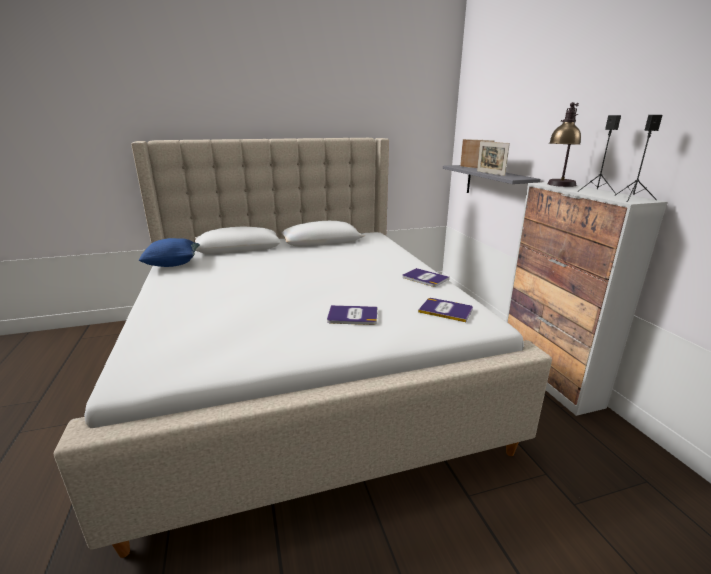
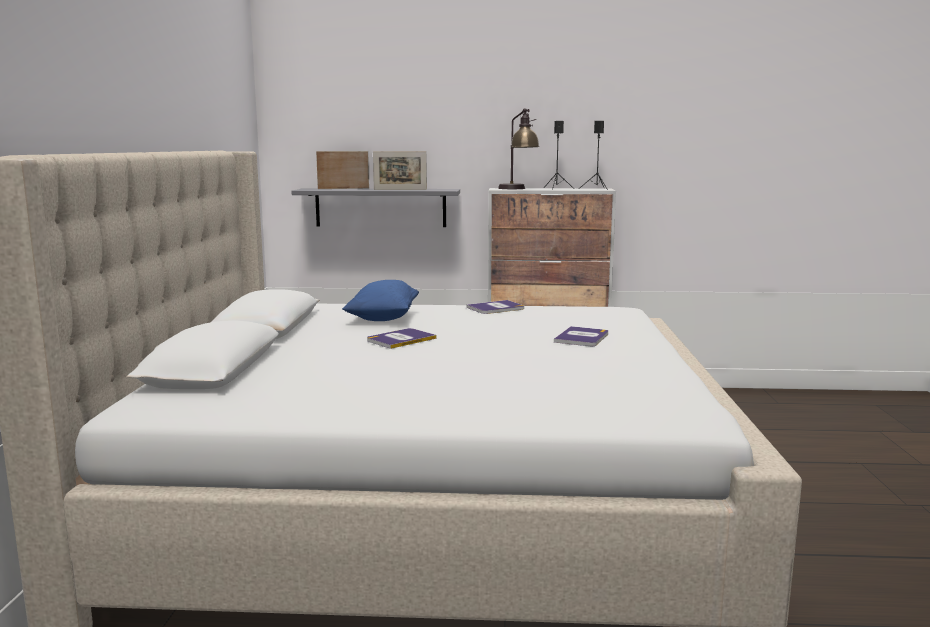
camera: 70 degrees left, 10 degrees down
(172, 264) = (250, 409): blue pillow -> blue pillow (382, 318)
(446, 310) = (588, 313): book -> book (401, 339)

